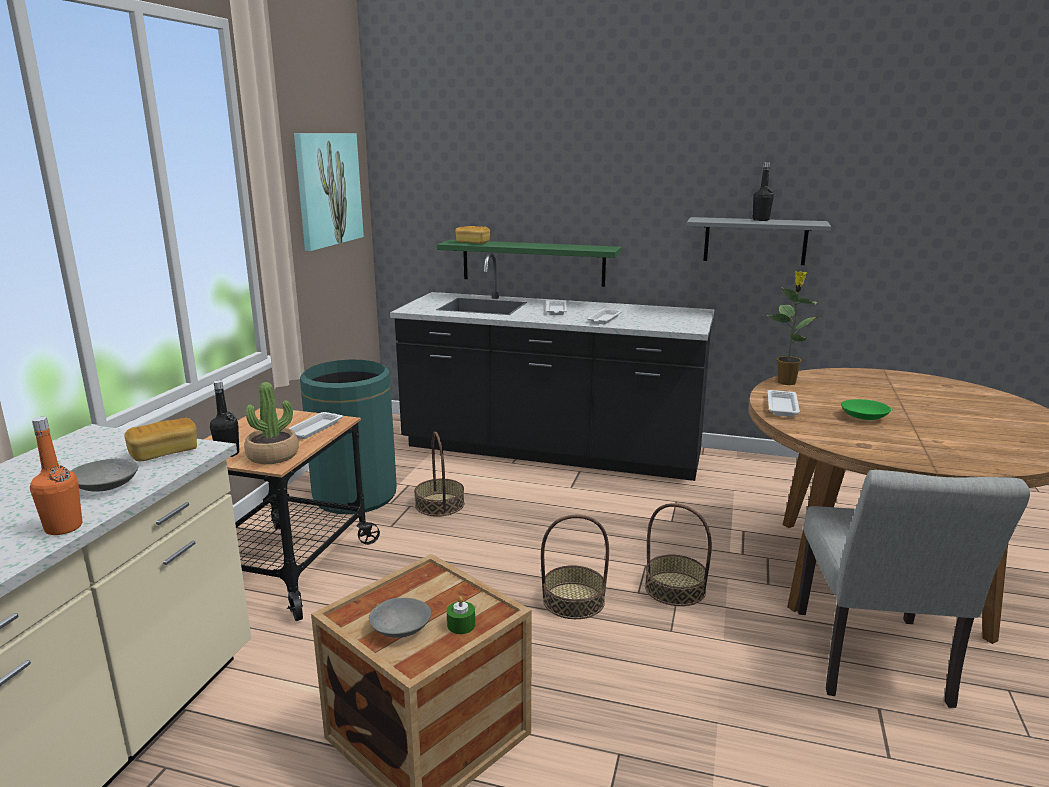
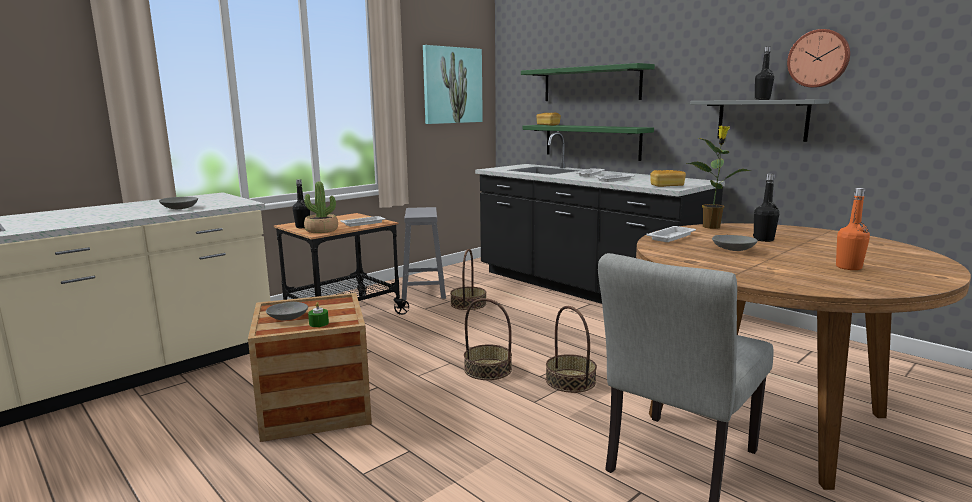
camera: 30 degrees right, 5 degrees down
(63, 528) = (134, 216): orange bottle -> orange bottle (848, 267)
(164, 453) = (227, 202): bread -> bread (667, 186)
(355, 496) = (423, 290): green trash can -> grey stool
(529, 189) = (591, 84): none -> green shelf
(816, 177) = (819, 58): none -> wall clock
(860, 396) = (763, 239): none -> black bottle
(863, 417) = (733, 249): green bowl -> grey bowl

